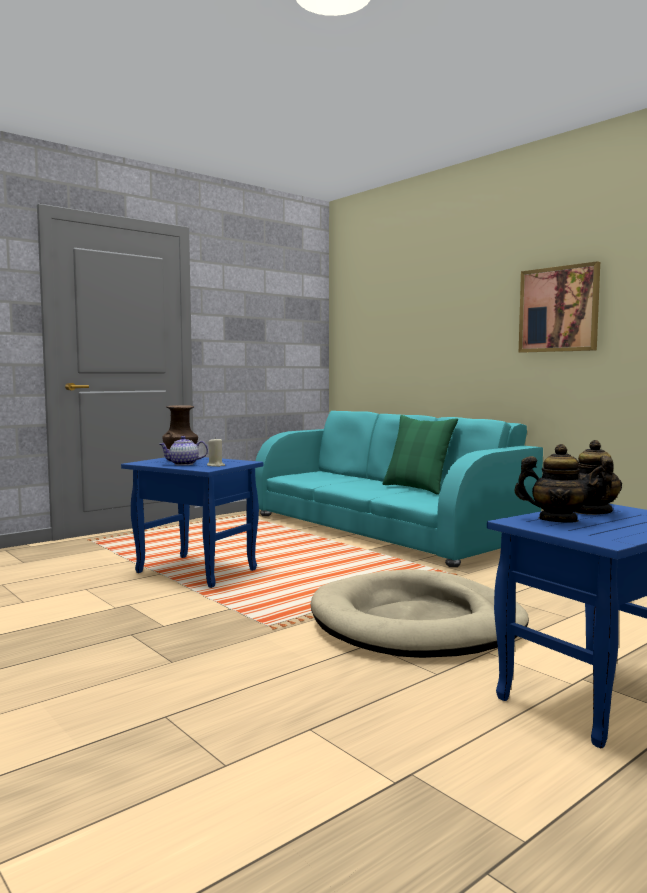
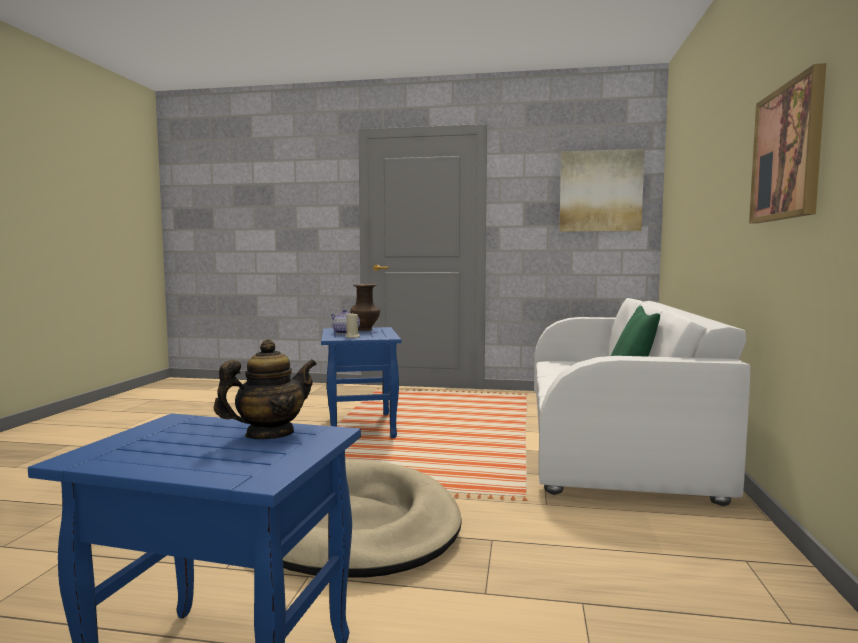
camera: 50 degrees right, 0 degrees up
(287, 310) = (600, 191): none -> picture
(385, 529) = (609, 436): turquoise sofa -> white sofa
(557, 520) = (194, 430): teapot -> none

